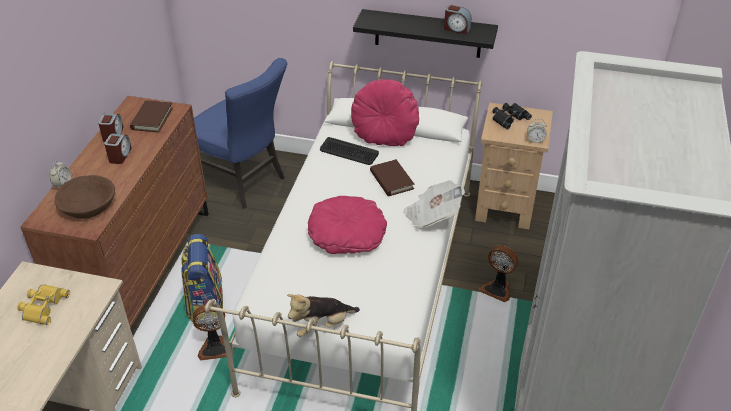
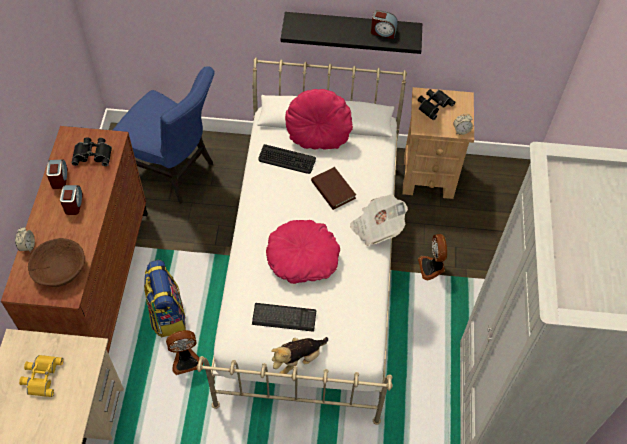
camera: 10 degrees left, 15 degrees up
(152, 118) = (93, 154): brown book -> black binoculars
(315, 285) = (284, 318): none -> keyboard
(497, 289) = (432, 267): fan -> fan turned 60 degrees clockwise

